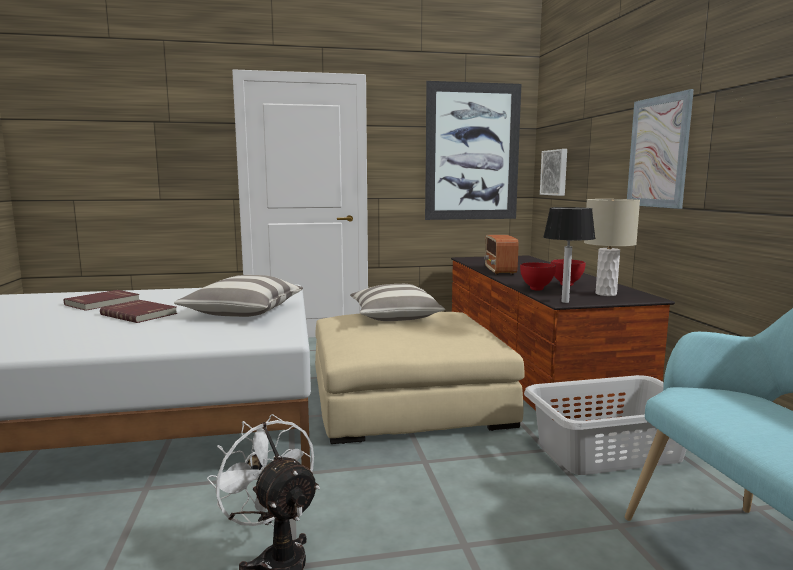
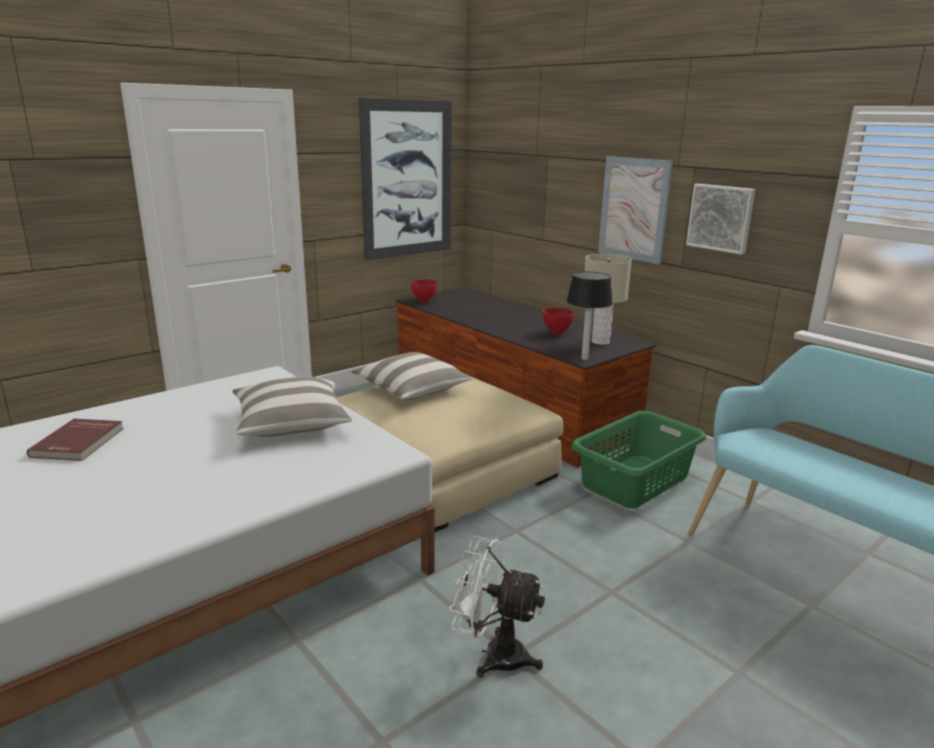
camera: 30 degrees left, 10 degrees up
(140, 314) = (171, 451): red book -> none
(500, 271) = (474, 318): radio -> none
(536, 289) = (541, 343): red bowl -> red bowl (424, 301)
(555, 172) = (498, 204): picture -> picture (721, 218)
(610, 451) = (636, 481): grey laundry basket -> green laundry basket

